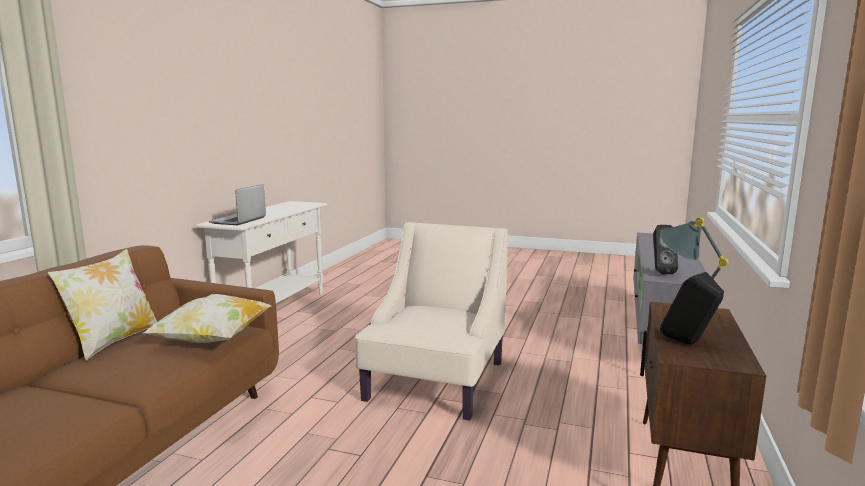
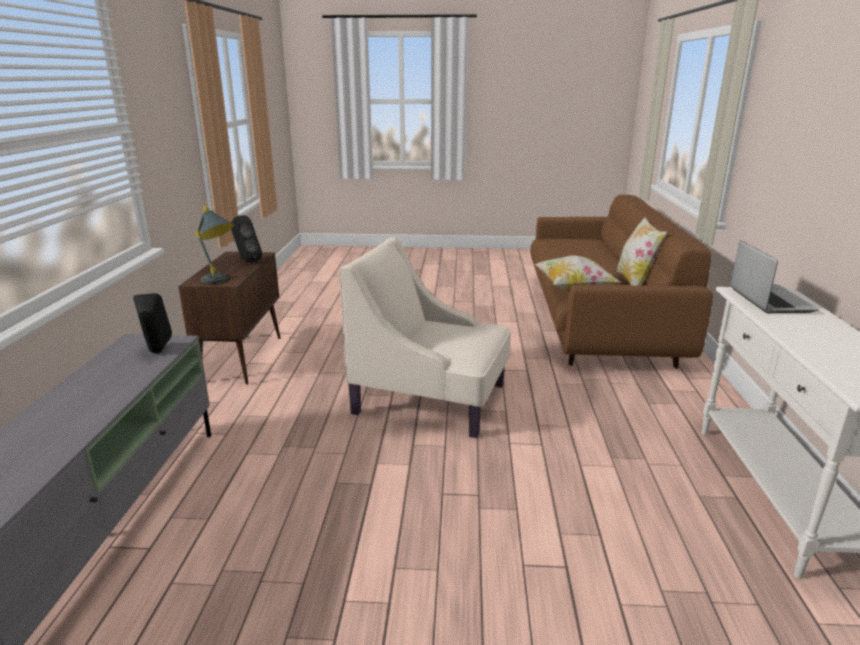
camera: 165 degrees right, 10 degrees up
(435, 381) = (432, 399): beige armchair -> beige armchair turned 105 degrees clockwise

